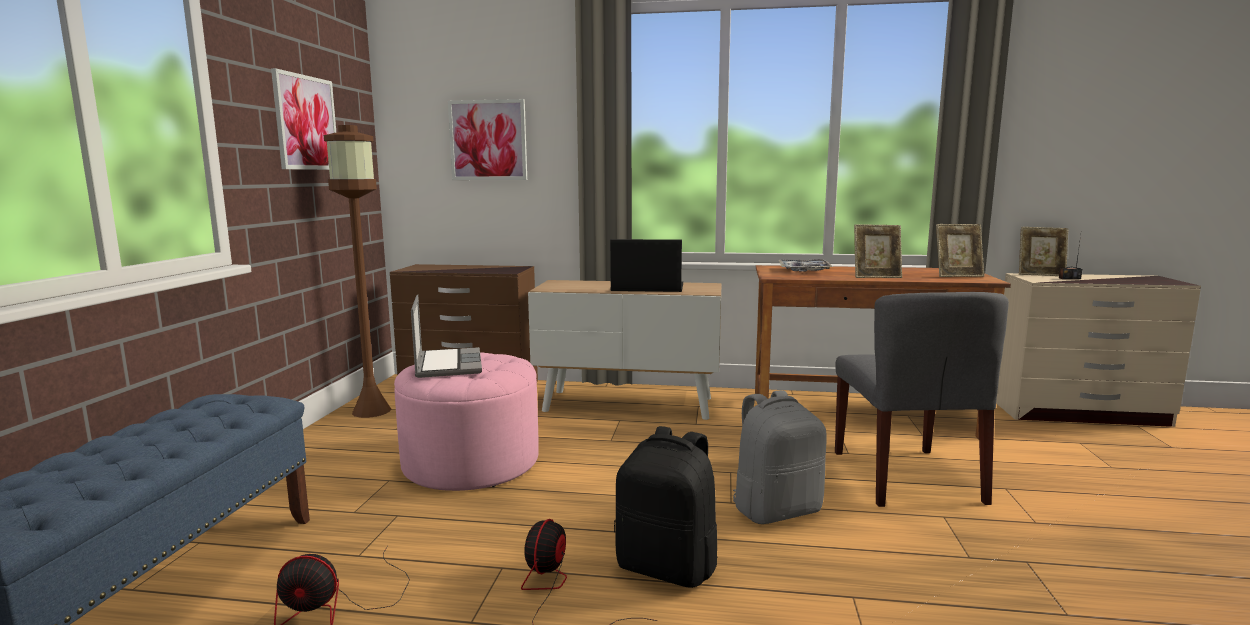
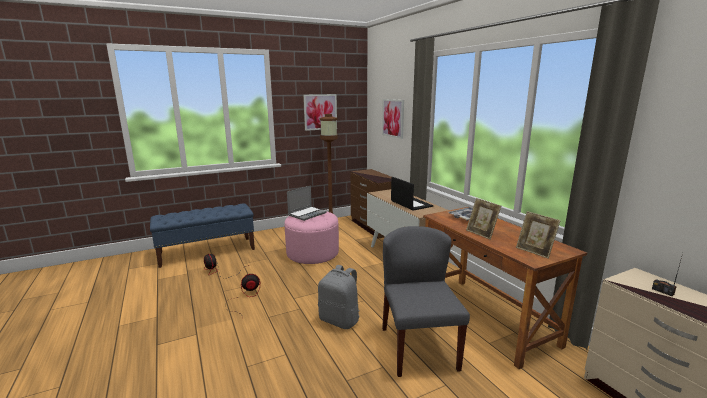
camera: 55 degrees right, 5 degrees up
(668, 567) = (275, 310): black backpack -> none
(906, 477) = (418, 347): grey chair -> grey chair turned 120 degrees clockwise
(1040, 274) = (657, 279): picture frame -> none

